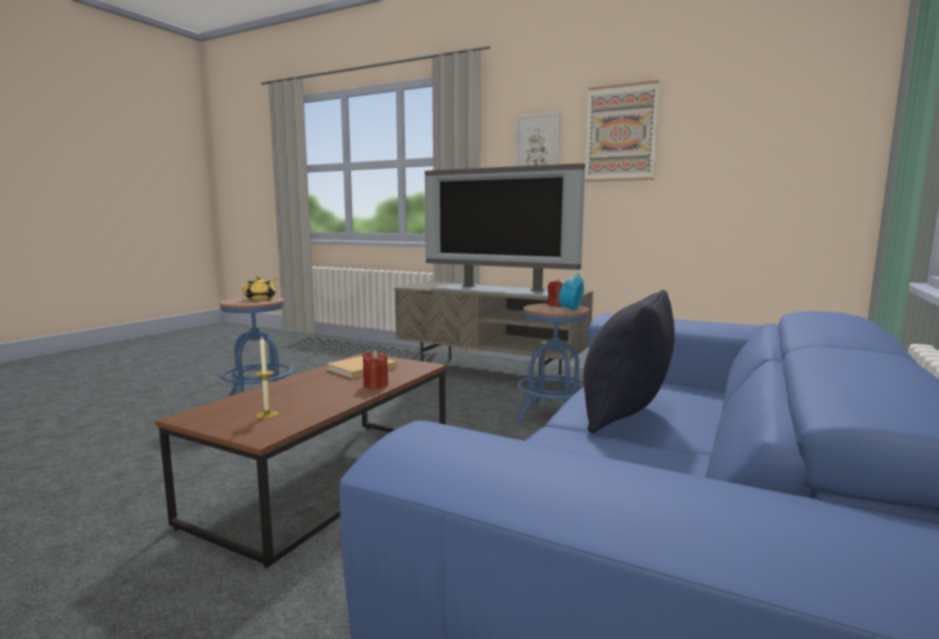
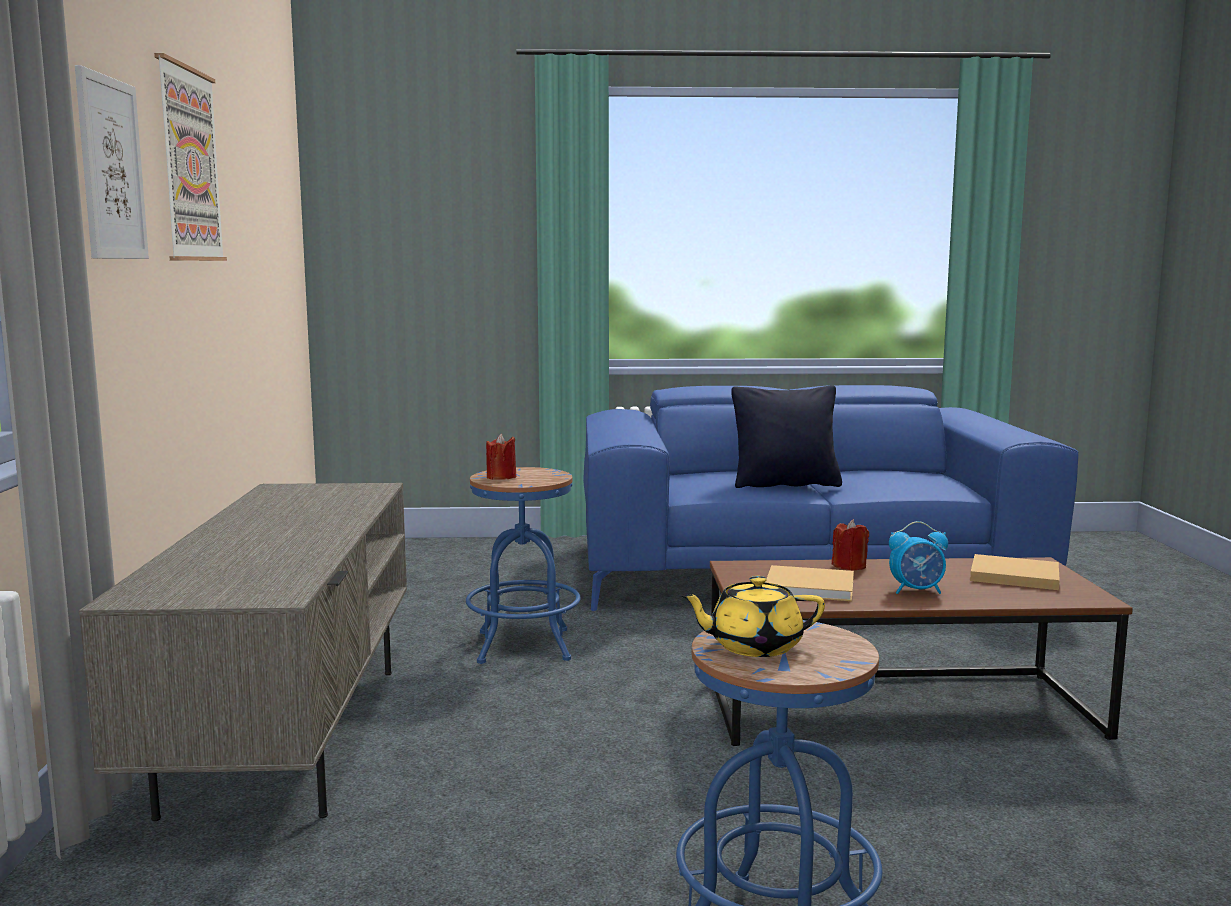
camera: 120 degrees left, 0 degrees up
(267, 414) = (1011, 575): candle -> beige book
(499, 291) = (312, 522): television -> none
(570, 310) = (535, 470): alarm clock -> alarm clock (917, 591)

